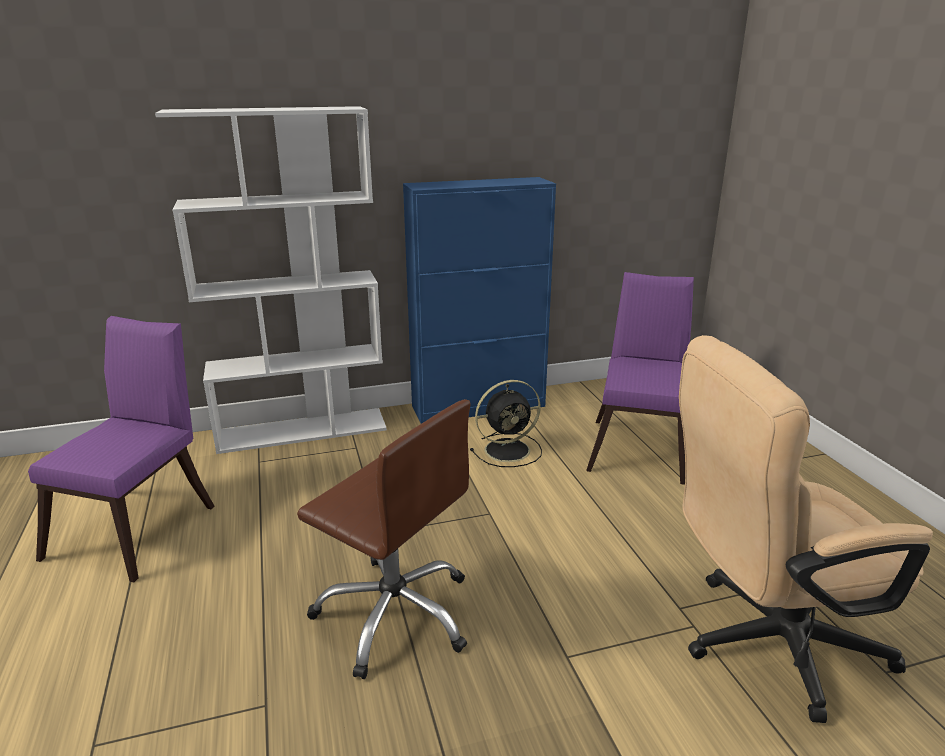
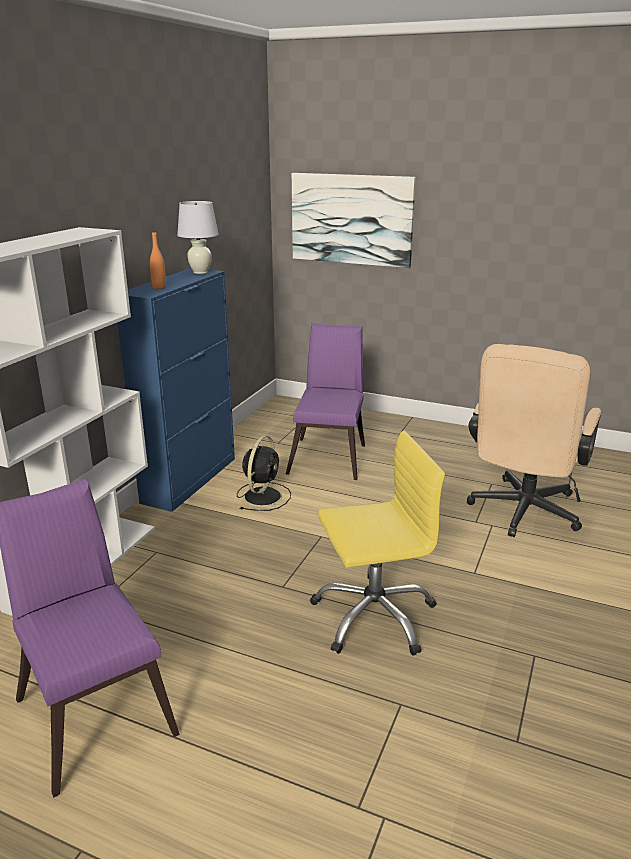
camera: 50 degrees left, 0 degrees up
(395, 613) = (373, 615): brown office chair -> yellow office chair
(450, 184) = (159, 287): none -> orange bottle
(530, 180) = (200, 272): none -> white table lamp
(639, 447) = (329, 456): purple chair -> purple chair turned 45 degrees clockwise
(807, 147) = (351, 219): none -> picture

